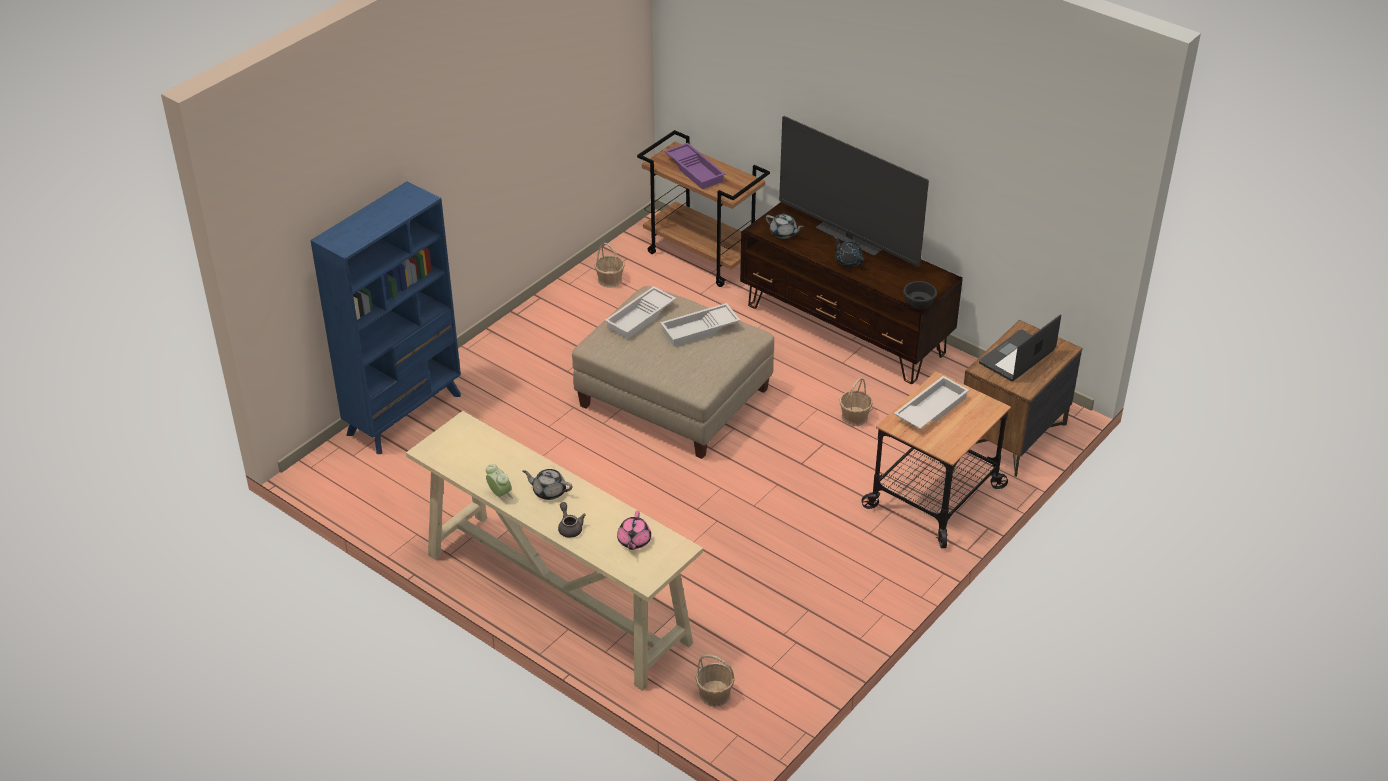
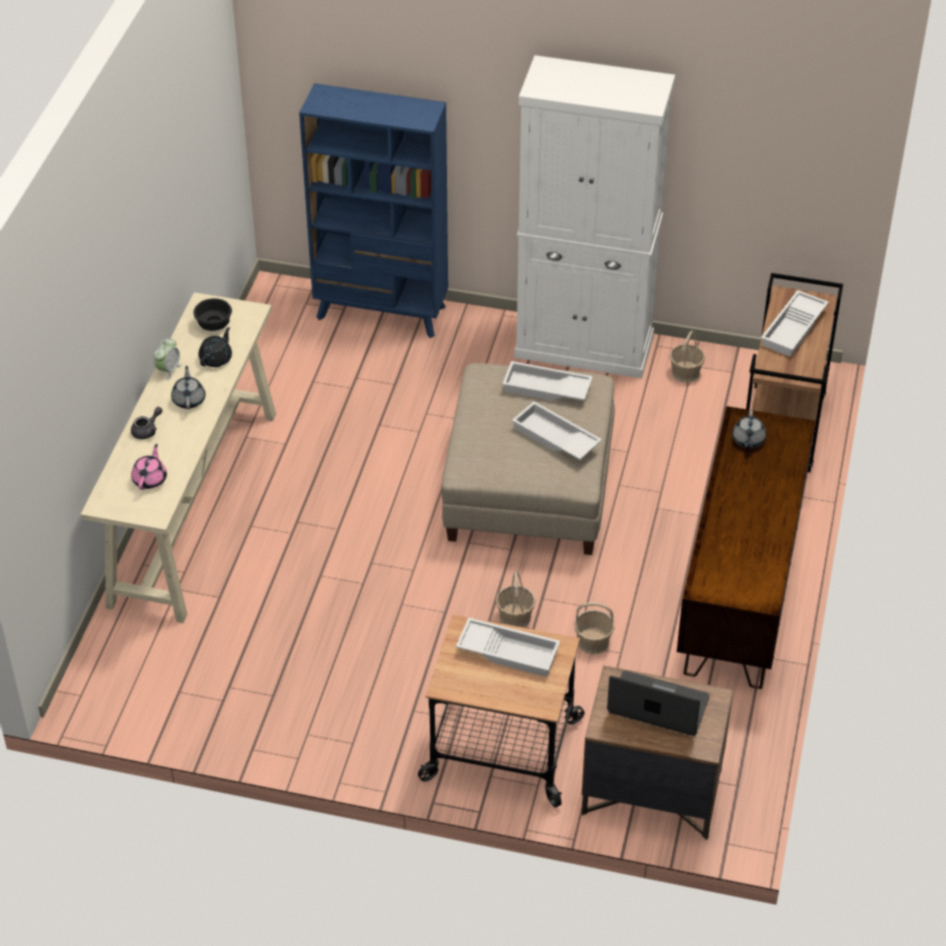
camera: 65 degrees right, 5 degrees up
(540, 319) = (584, 347): none -> white cabinet
(634, 541) = (150, 479): pink teapot -> pink teapot turned 120 degrees clockwise
(695, 170) = (794, 329): purple tray -> white tray
(715, 694) = (124, 661): basket -> basket (515, 617)
(848, 239) = (779, 496): television -> none
(848, 261) = (737, 508): black teapot -> black teapot (216, 358)
(917, 304) = (698, 590): black bowl -> black bowl (213, 323)

